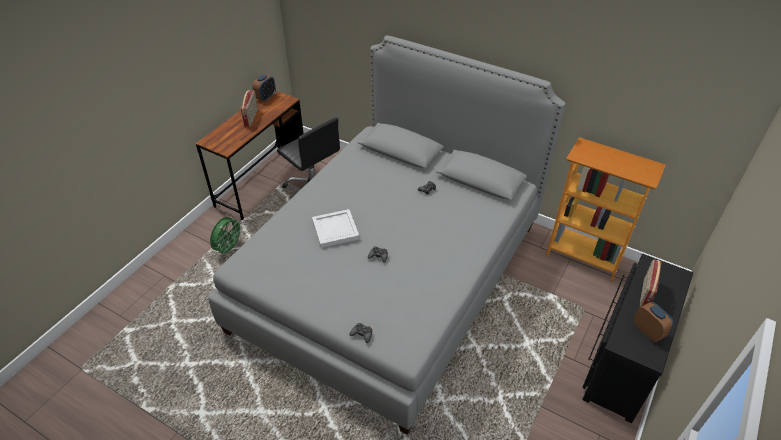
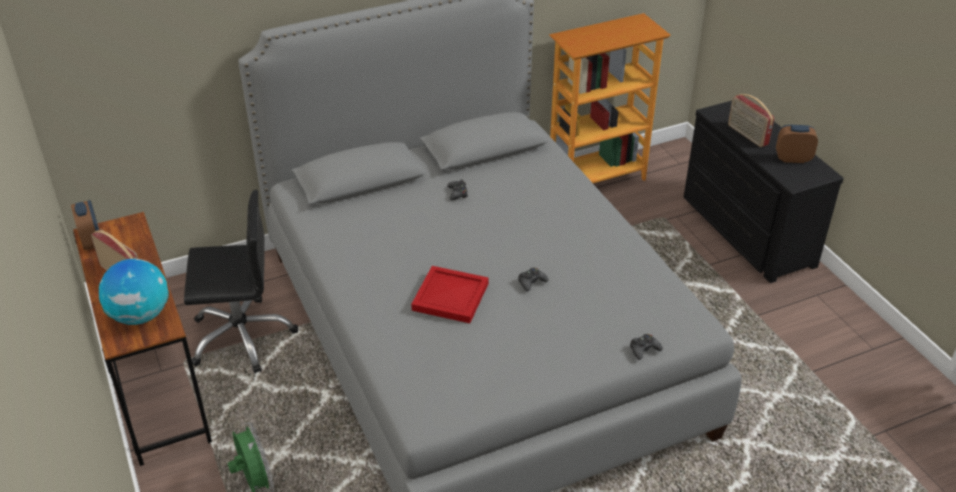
camera: 55 degrees left, 5 degrees down
(229, 137) = (140, 315): none -> globe
(334, 229) = (449, 297): white tray -> red tray

